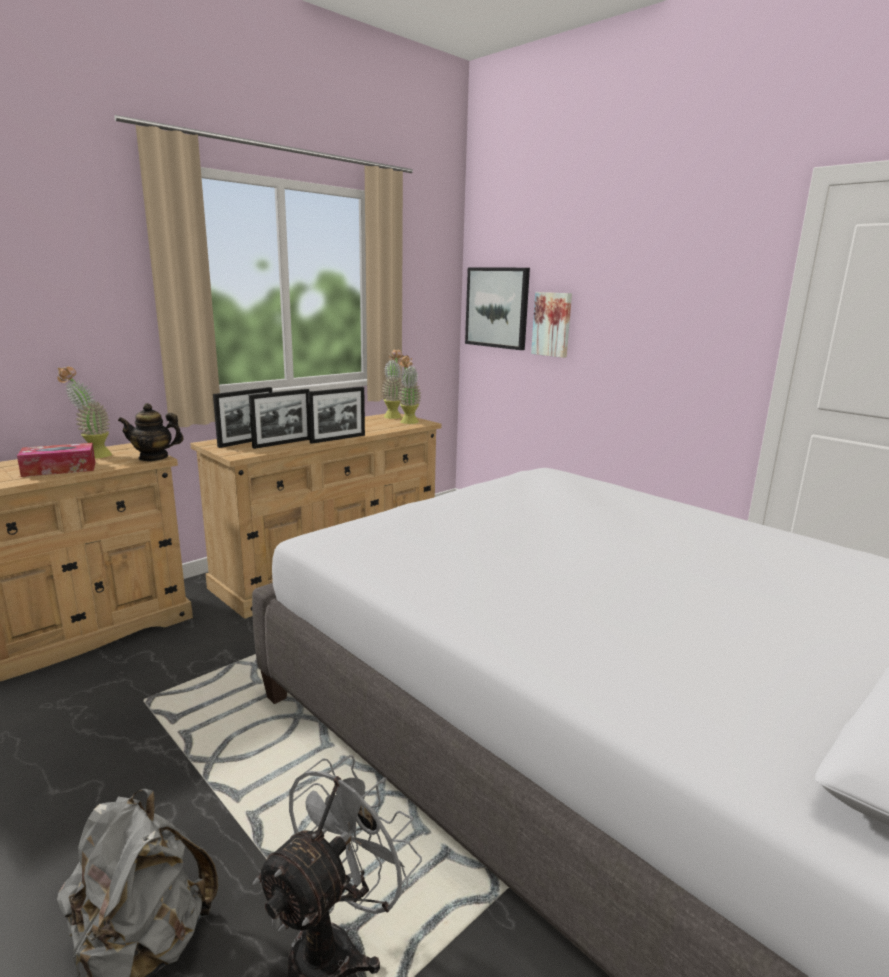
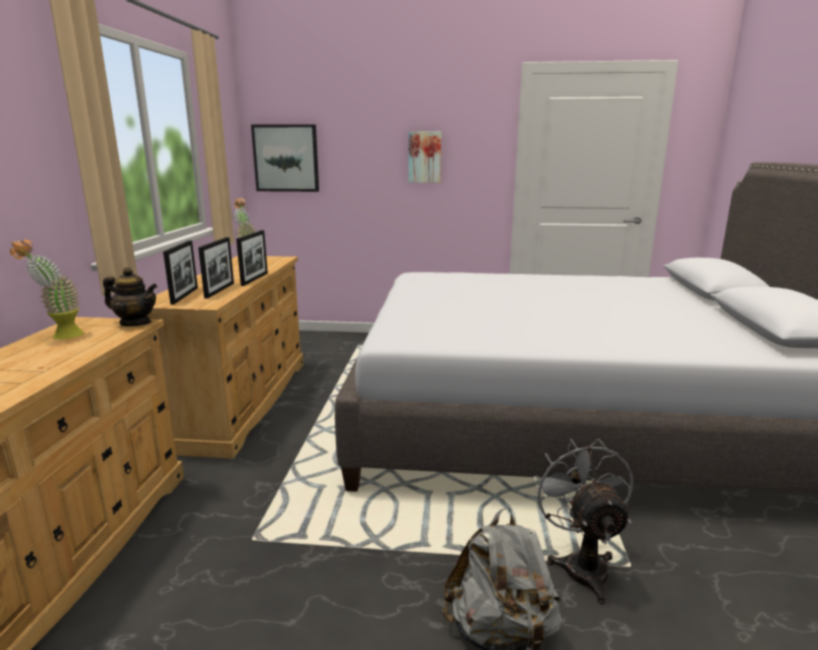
camera: 40 degrees left, 0 degrees up
(59, 469) = (66, 353): tissue box -> none
(153, 457) = (135, 323): teapot -> teapot turned 120 degrees counterclockwise
(408, 423) = (273, 260): potted plant -> none
(552, 324) = (343, 169): picture -> picture (424, 157)

